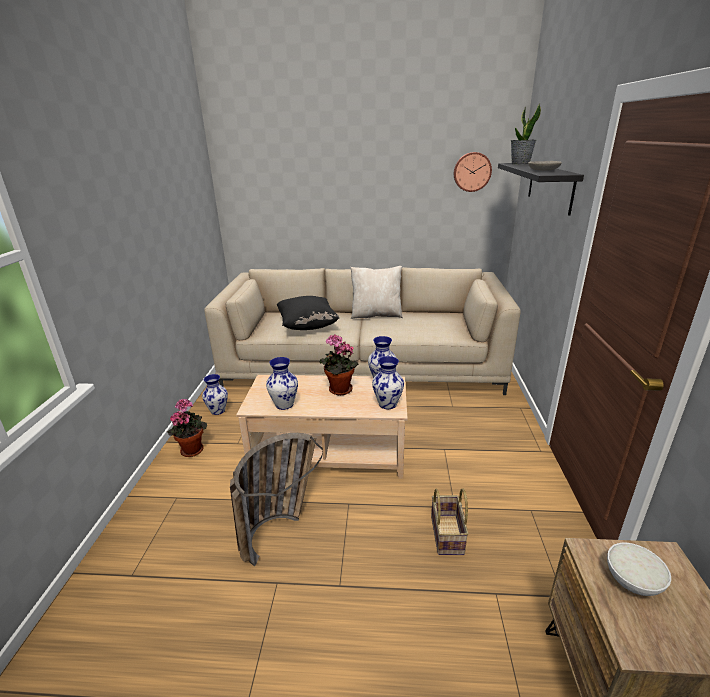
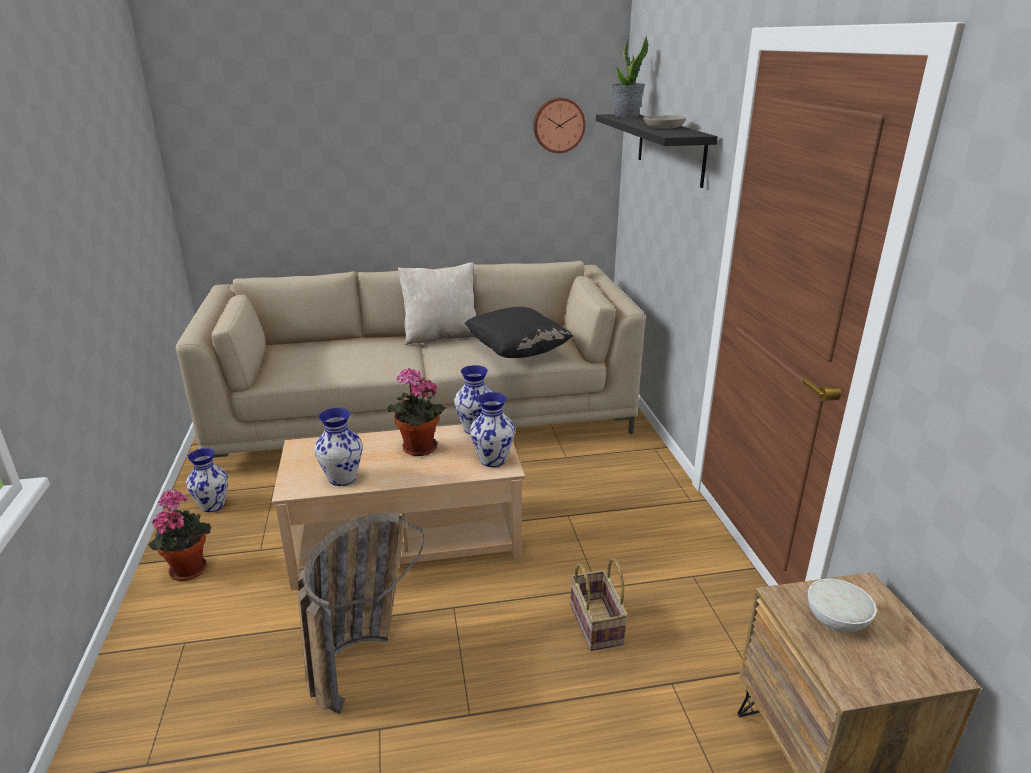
camera: 15 degrees left, 0 degrees up
(307, 326) = (342, 361): black pillow -> black pillow (517, 352)

